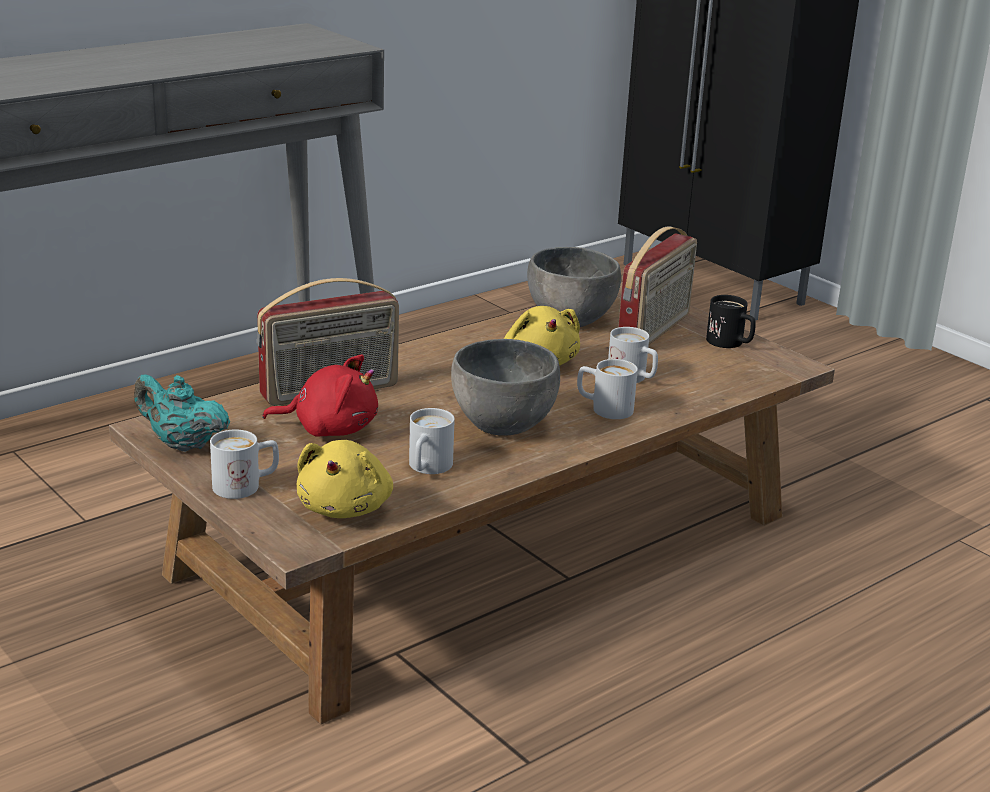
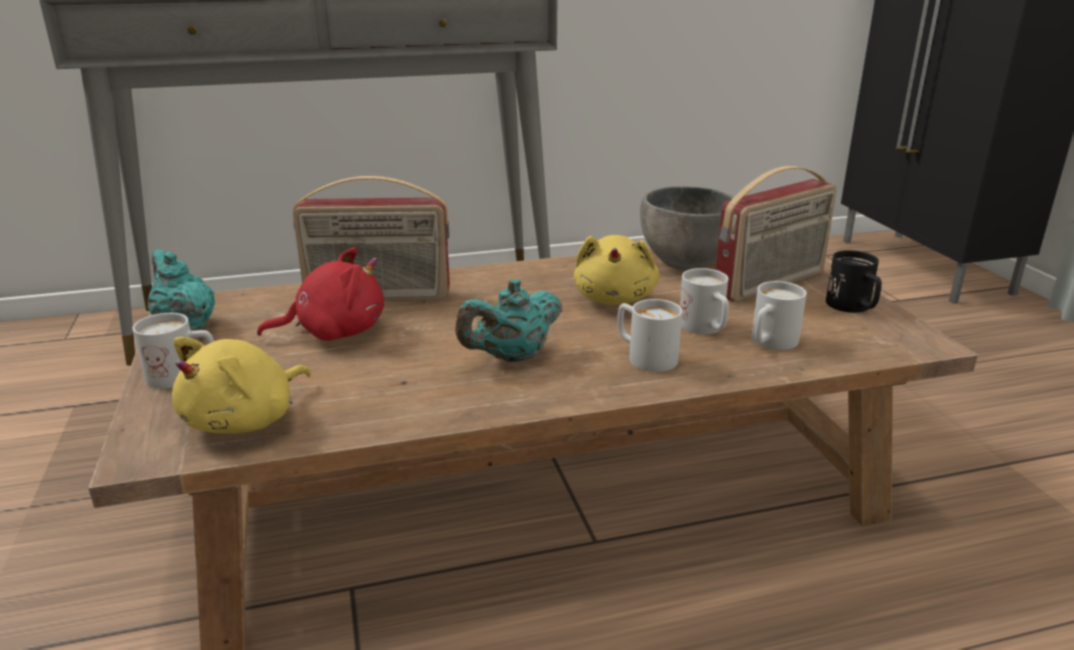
camera: 25 degrees right, 0 degrees up
(330, 429) = (334, 332): red plush toy -> red plush toy turned 45 degrees counterclockwise
(427, 468) = (381, 391): white mug -> white mug (769, 343)
(503, 425) = (512, 357): grey bowl -> turquoise teapot

